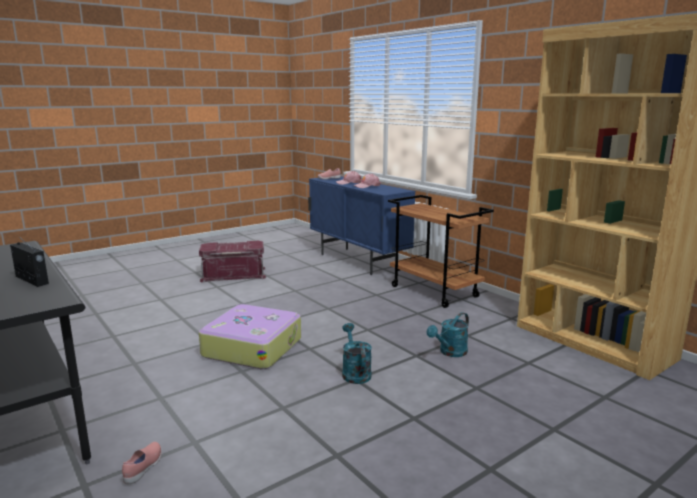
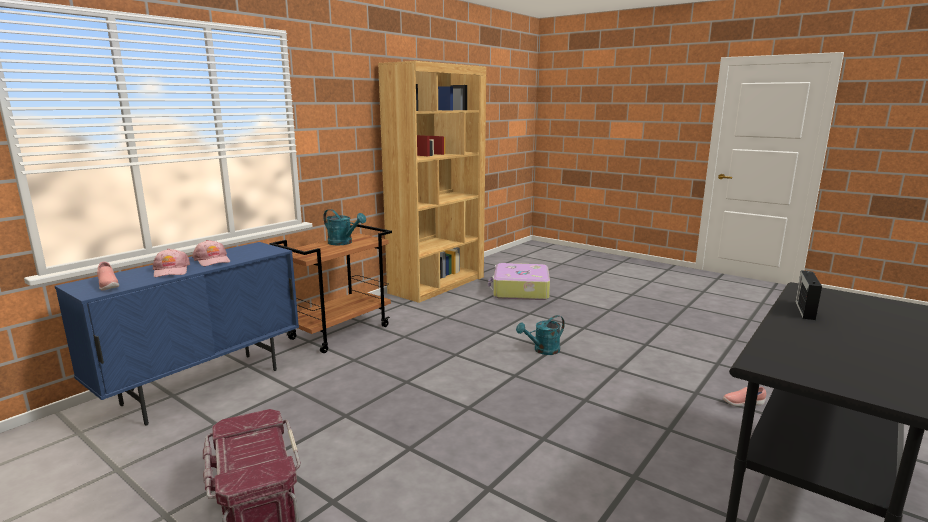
camera: 105 degrees left, 0 degrees up
(252, 347) = (534, 406): suitcase -> suitcase (520, 291)
(450, 352) = (482, 321): turquoise watering can -> turquoise watering can (343, 243)

